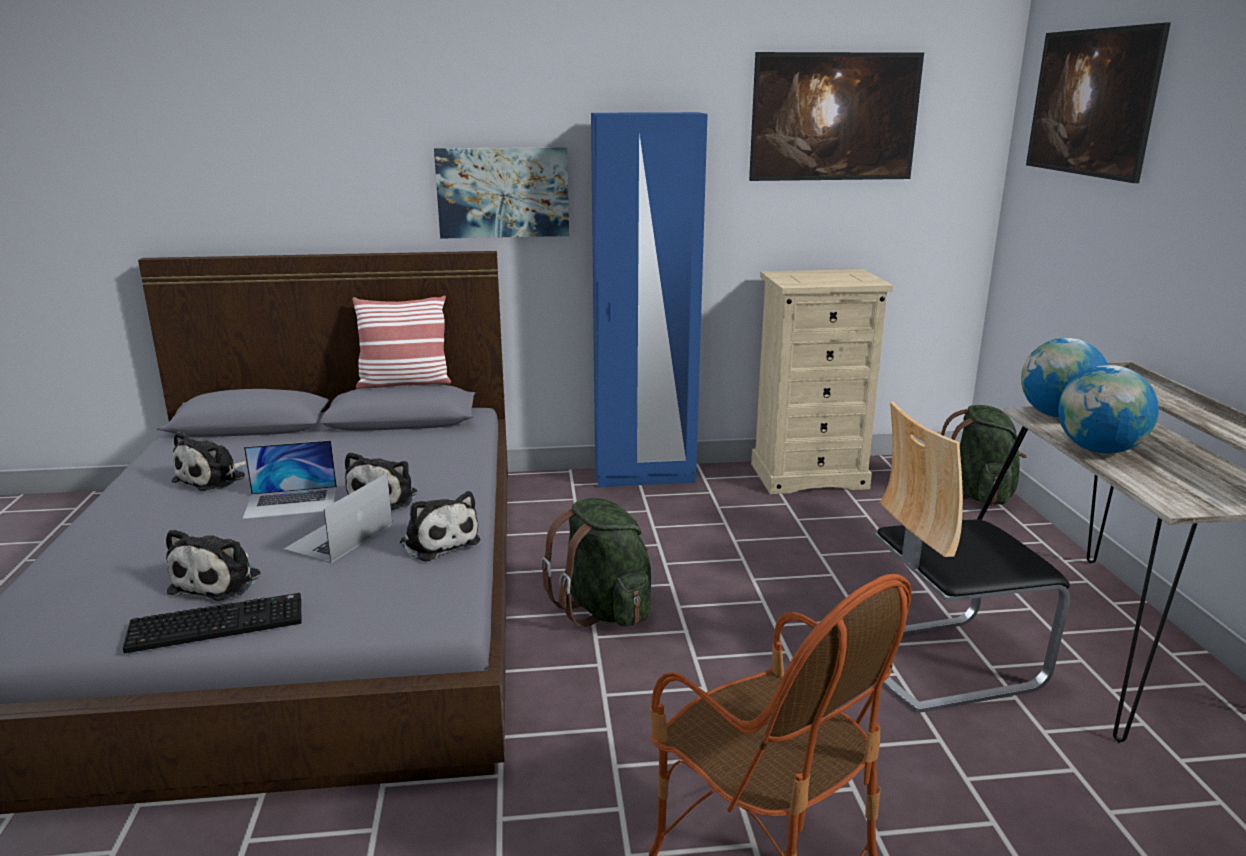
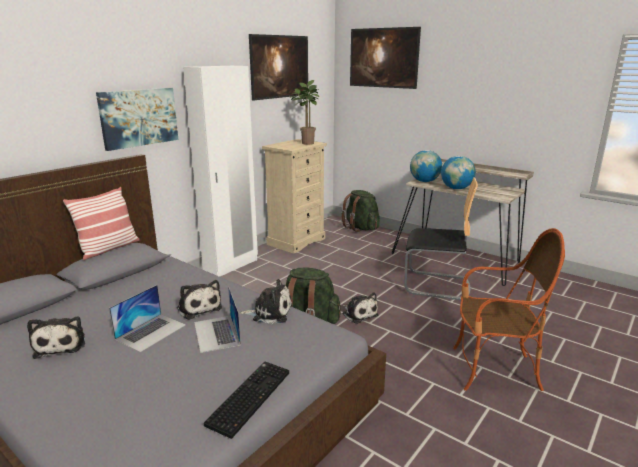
camera: 45 degrees left, 0 degrees up
(220, 581) = (201, 382): plush toy -> plush toy (359, 314)
(644, 477) = (231, 266): blue wardrobe -> white wardrobe
(852, 279) = (306, 143): none -> potted plant
(944, 661) = (436, 285): chair -> chair turned 105 degrees counterclockwise

